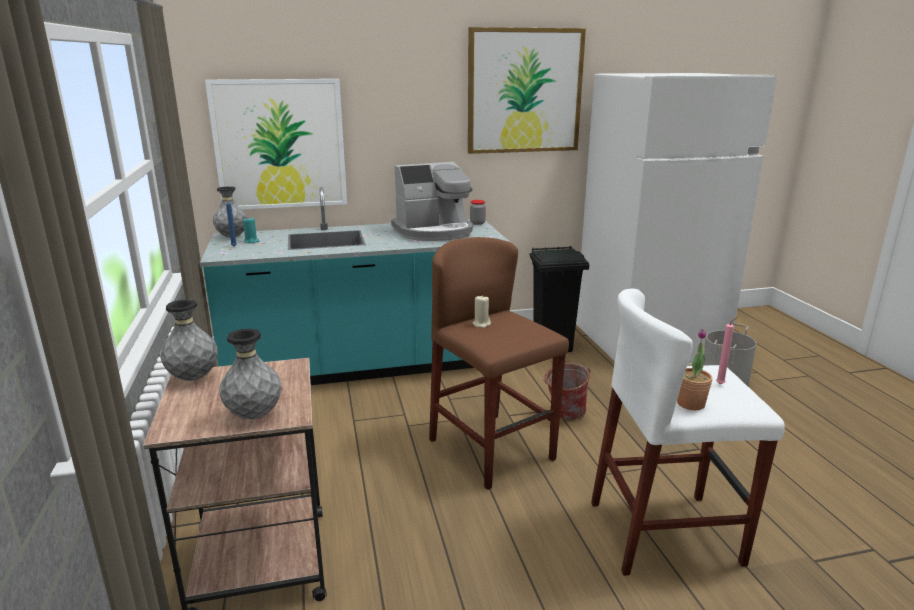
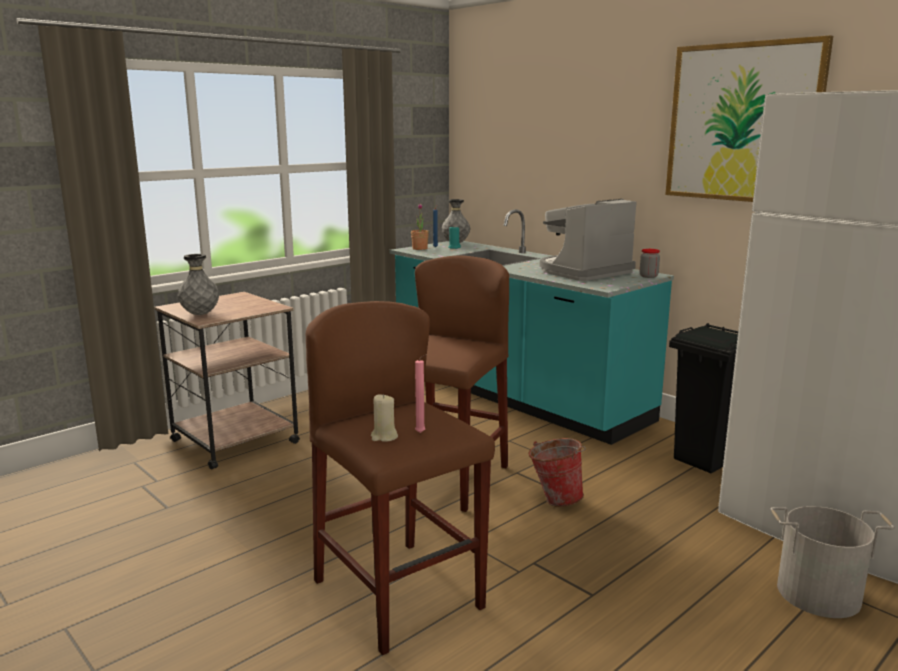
camera: 60 degrees right, 5 degrees down
(193, 378) = (238, 296): grey vase -> none
(280, 144) = (509, 168): picture -> none
(434, 232) = (584, 272): coffee machine -> coffee machine turned 105 degrees clockwise
(481, 324) = (442, 339): beige candle -> beige candle (384, 437)
(664, 532) = (398, 594): white stool -> brown stool
(690, 404) = (358, 424): potted plant -> potted plant (420, 248)

